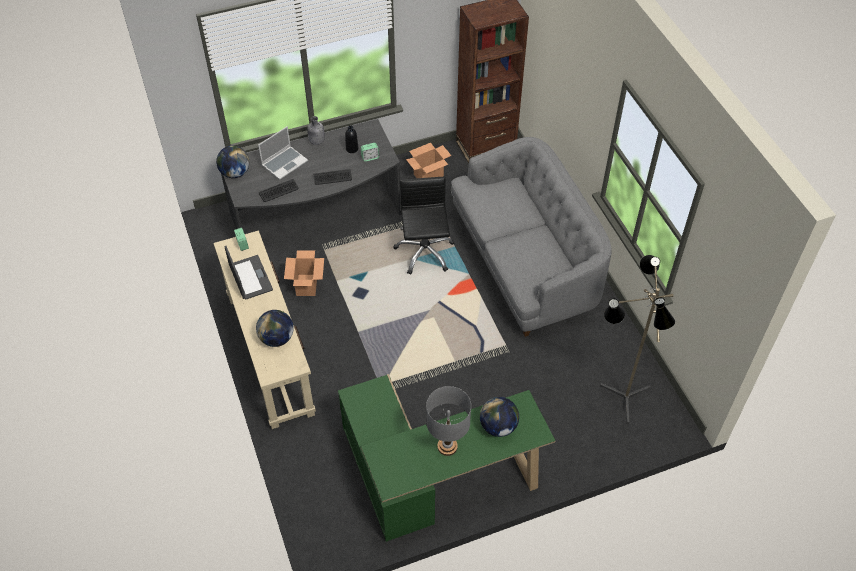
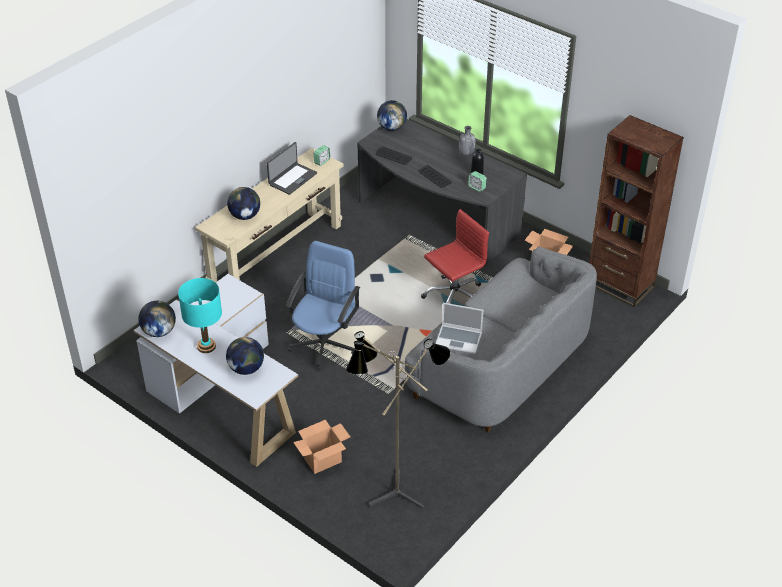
camera: 60 degrees right, 10 degrees down
(284, 163) = (426, 146): laptop -> laptop (459, 339)
(306, 285) = (360, 245): cardboard box -> cardboard box (323, 460)
(400, 479) = (159, 331): none -> globe
(418, 370) = (324, 344): none -> blue office chair
(424, 252) = (454, 297): black office chair -> red office chair
(433, 477) = (224, 395): green desk -> white desk
(447, 446) = (206, 346): grey table lamp -> turquoise table lamp

